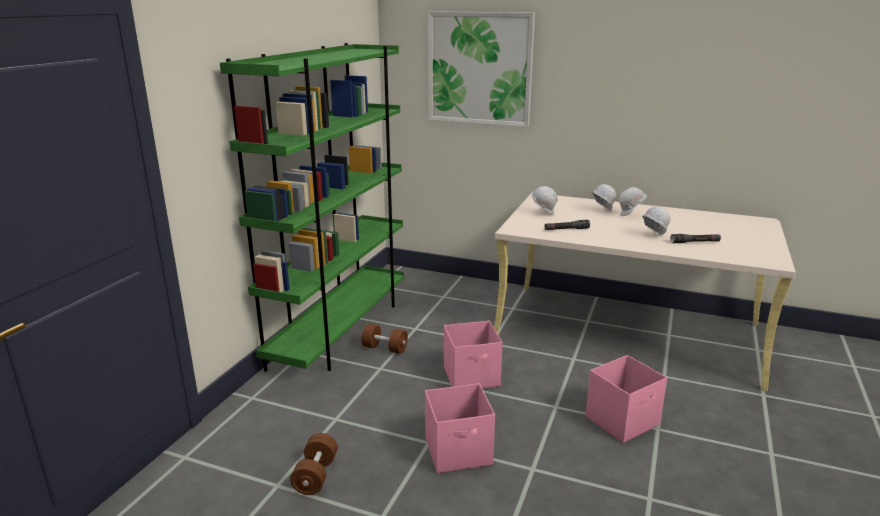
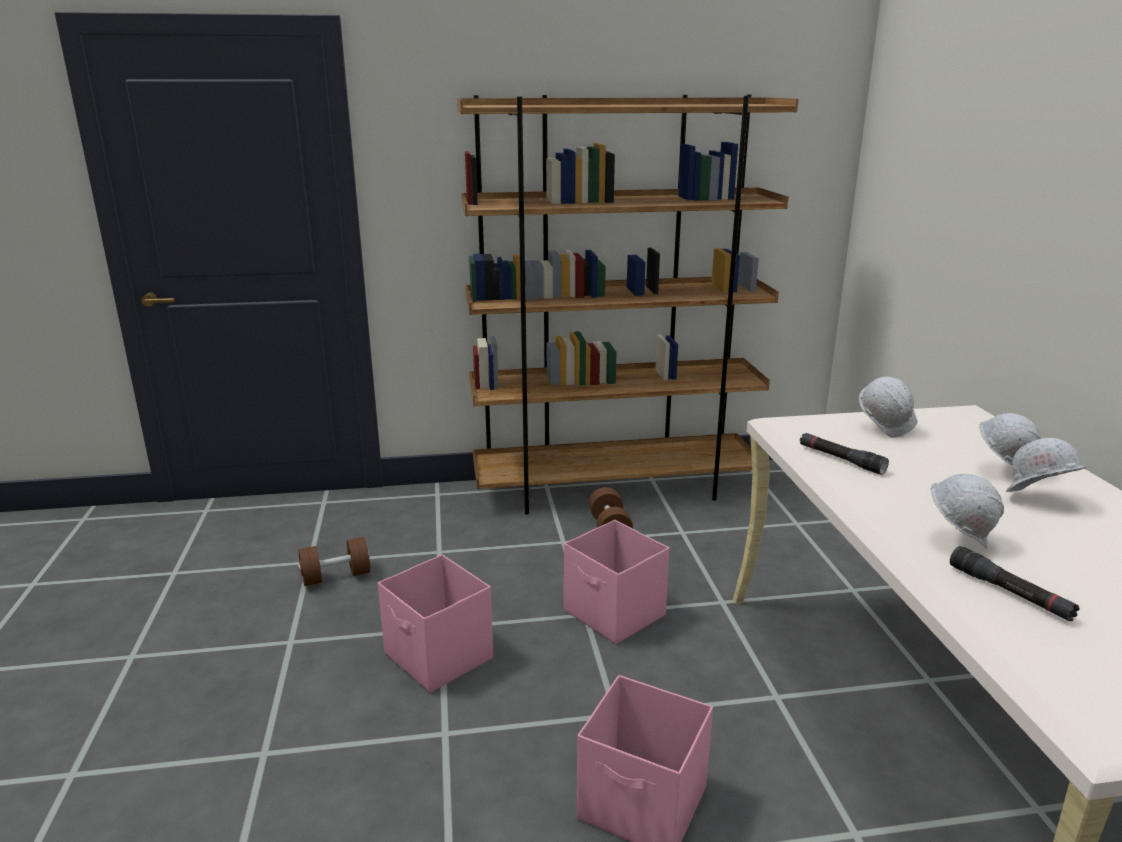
camera: 60 degrees right, 0 degrees up
(340, 330) = (614, 489): green bookcase -> brown bookcase
(479, 69) = (960, 151): picture -> none

